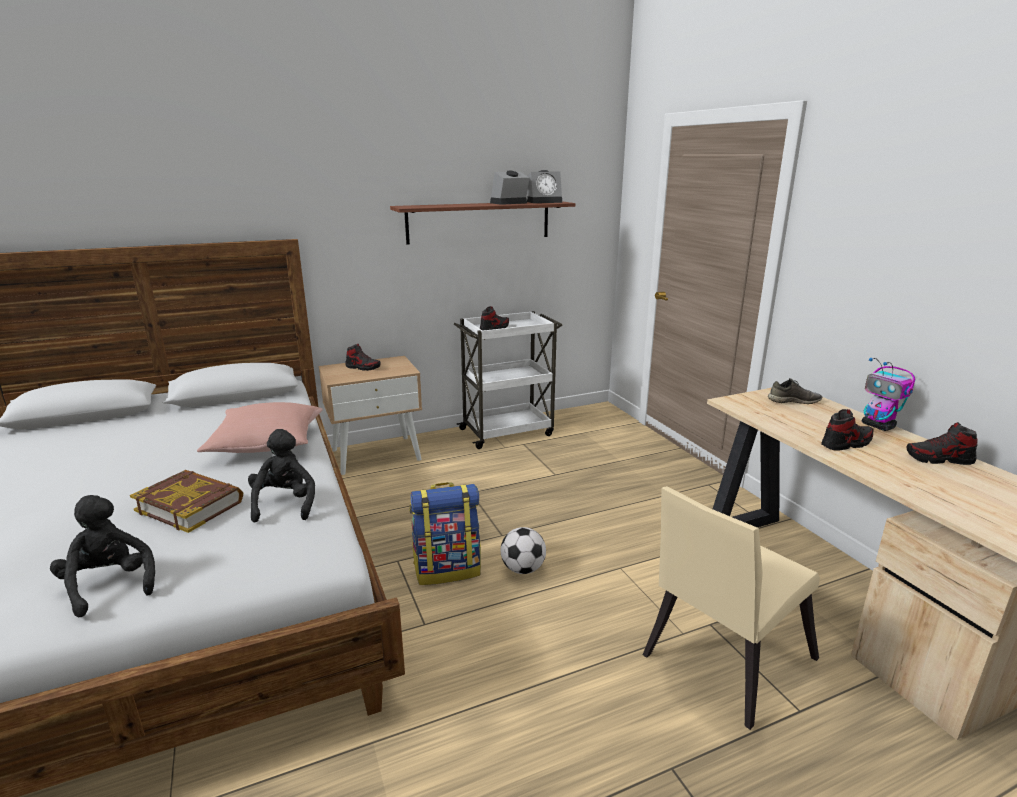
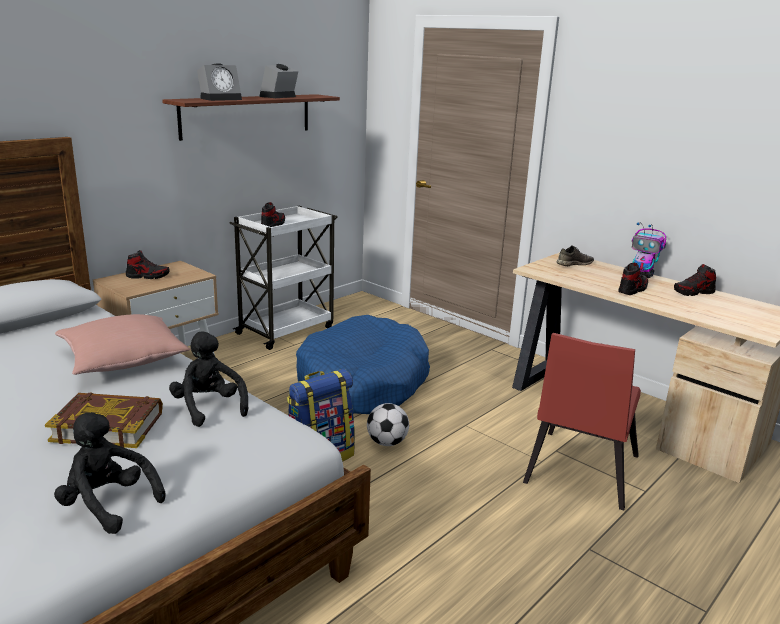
camera: 25 degrees left, 0 degrees up
(542, 498) = (362, 383): none -> blue dog bed
(544, 202) = (308, 95): alarm clock -> alarm clock (221, 99)
(721, 660) = (578, 473): beige chair -> red chair

